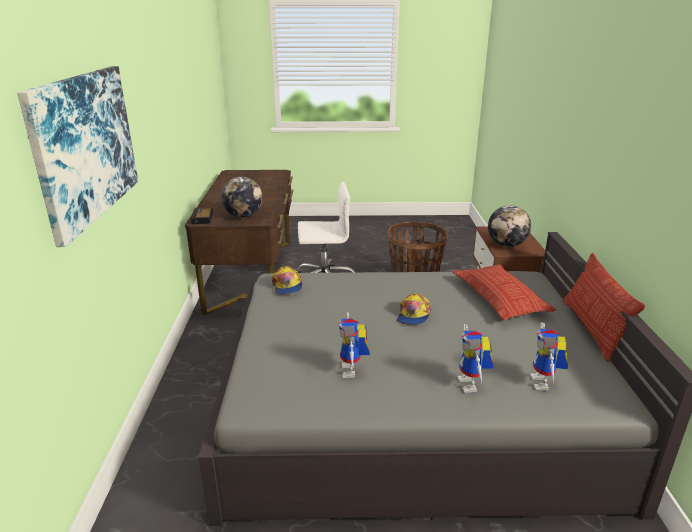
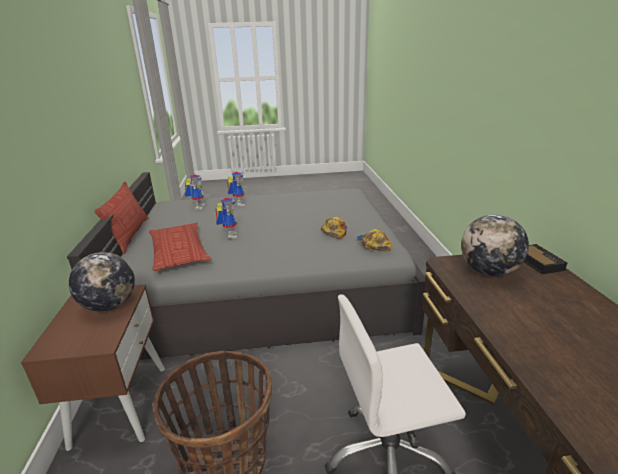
camera: 175 degrees right, 0 degrees up
(85, 146) = (469, 71): picture -> none
(353, 372) = (302, 204): toy robot -> toy robot (229, 235)
(413, 315) = (260, 232): cap -> cap (334, 231)

